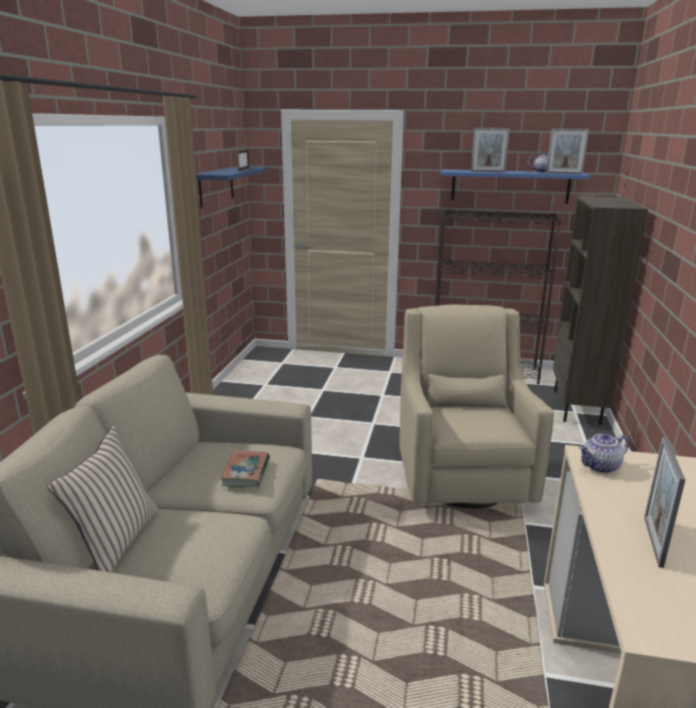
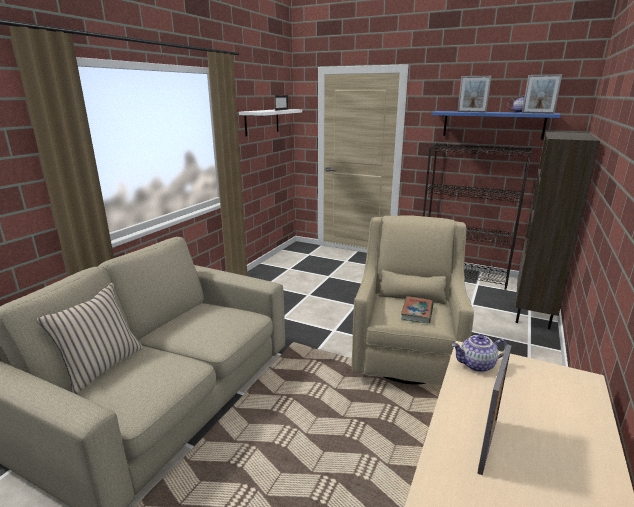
camera: 15 degrees right, 0 degrees up
(216, 186) = (262, 122): blue shelf -> white shelf
(246, 472) = (215, 329): book -> book (417, 312)

